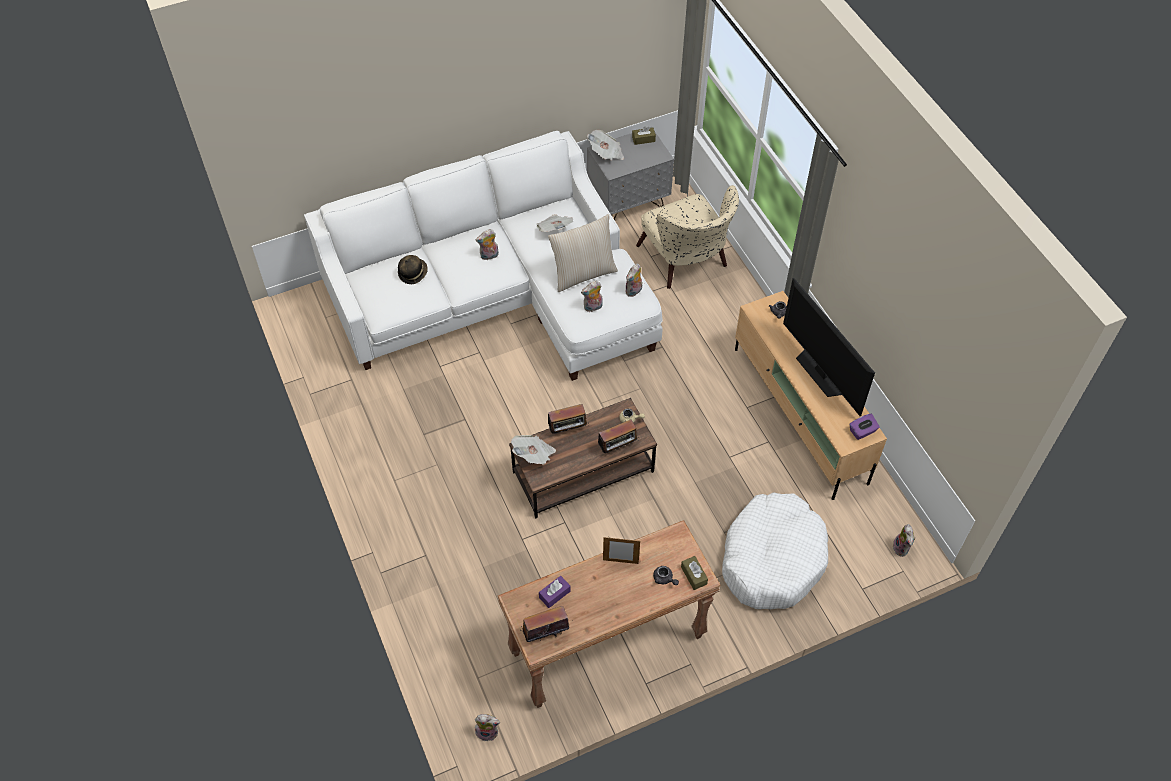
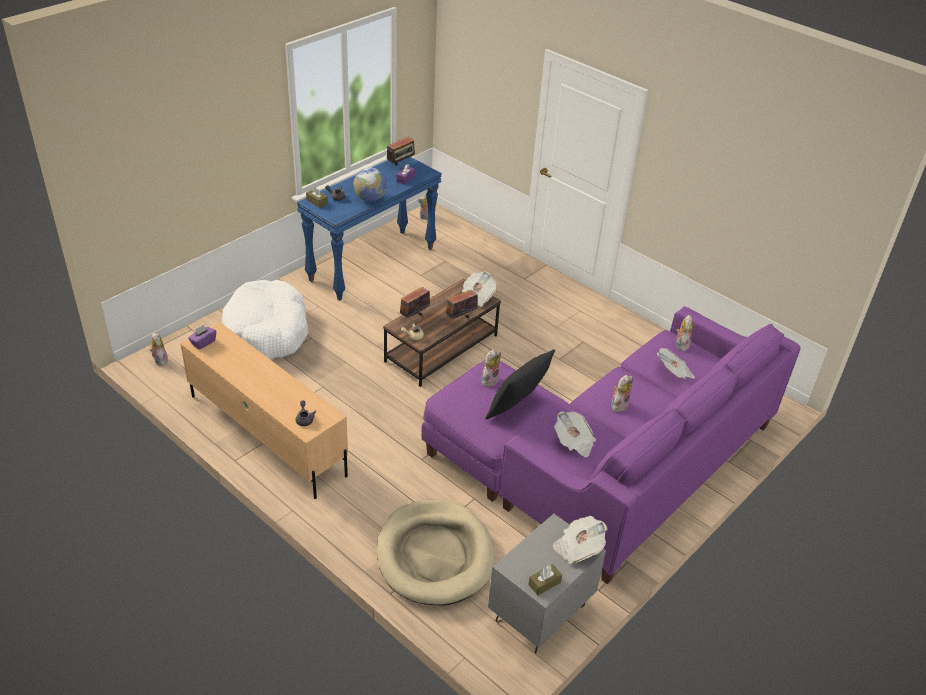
camera: 155 degrees right, 15 degrees down
(413, 273) = (674, 372): hat -> newspaper
(497, 296) = (607, 461): white sofa -> purple sofa
(583, 273) = (517, 408): beige pillow -> black pillow
(607, 646) = (372, 264): brown console table -> blue console table
(620, 561) = (370, 199): picture frame -> globe
(634, 291) = (459, 406): plush toy -> plush toy (681, 344)
(686, 263) = (435, 555): beige armchair -> beige dog bed
(821, 373) = (249, 378): television -> none

